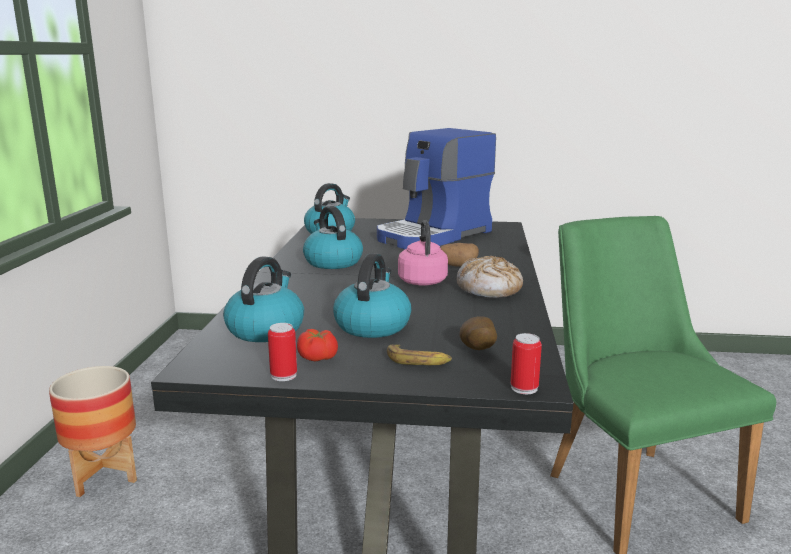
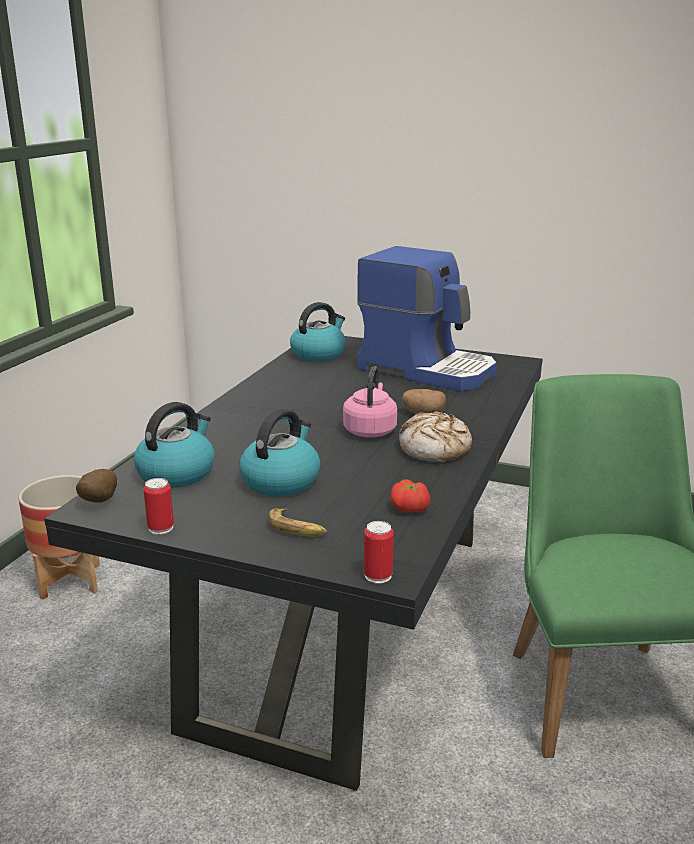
camera: 15 degrees right, 5 degrees up
(317, 358) = (203, 513): tomato -> tomato (409, 509)
(332, 262) = (294, 396): kettle -> none
(434, 235) = (427, 369): coffee machine -> coffee machine turned 120 degrees counterclockwise
(476, 350) = (363, 525): potato -> potato (97, 502)

